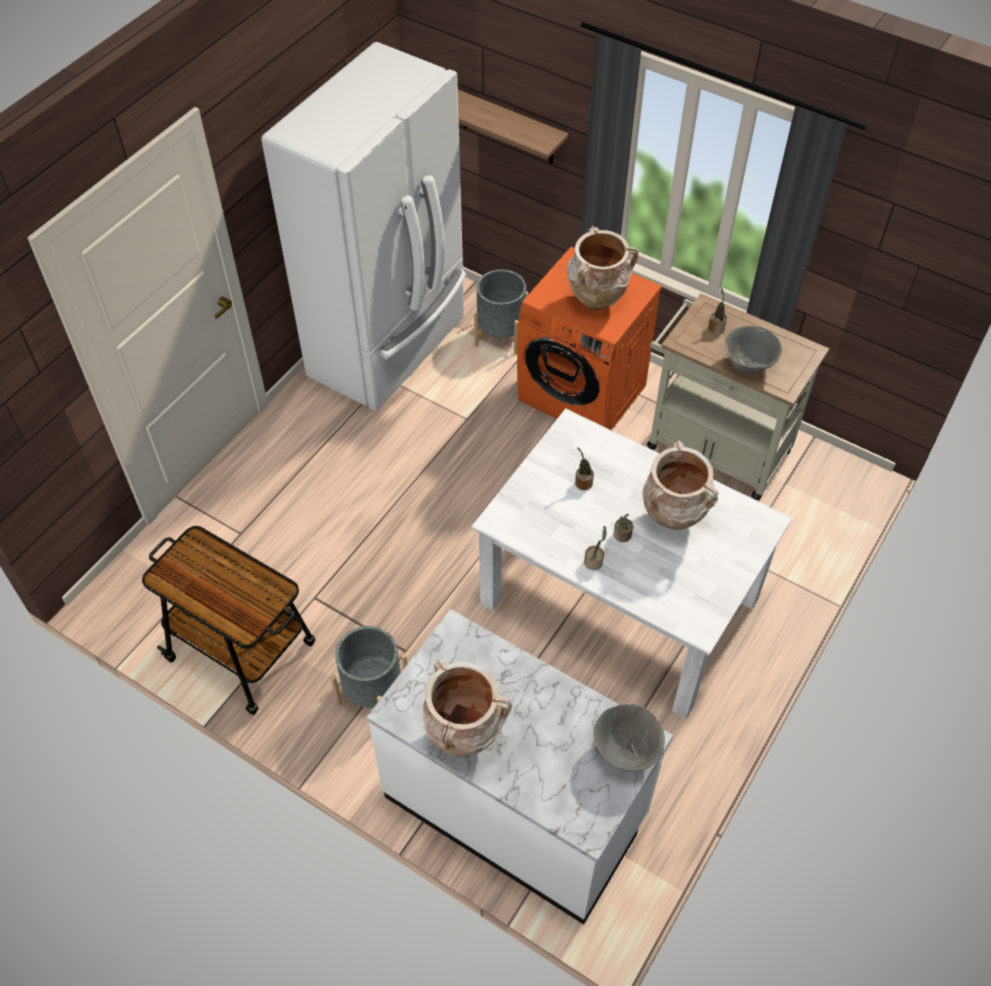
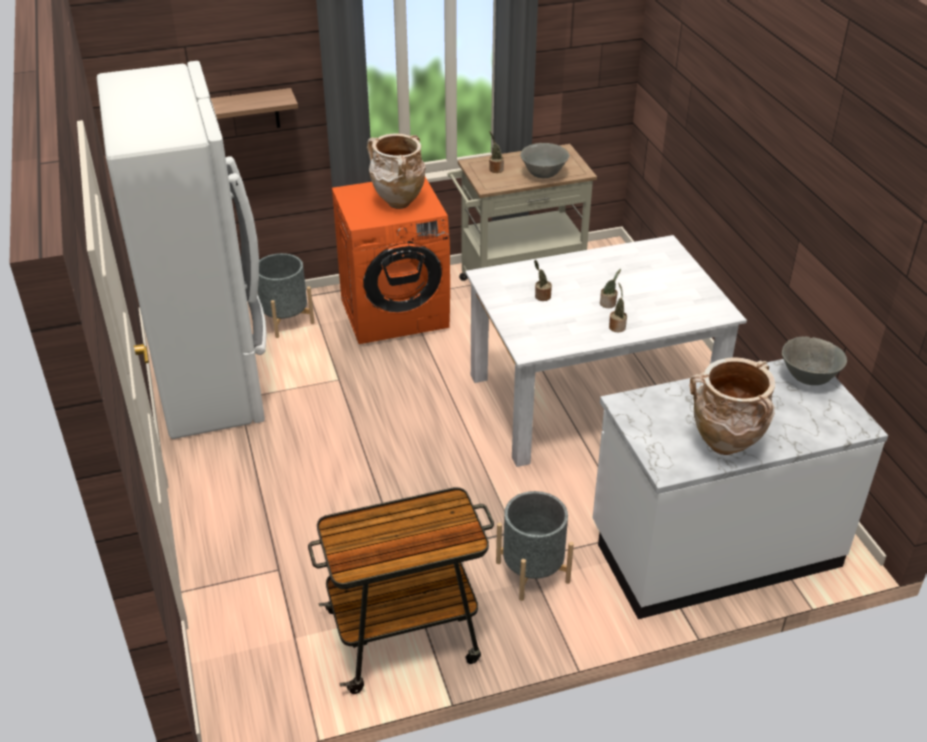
camera: 50 degrees left, 15 degrees down
(673, 519) = (620, 277): beige vase -> none

